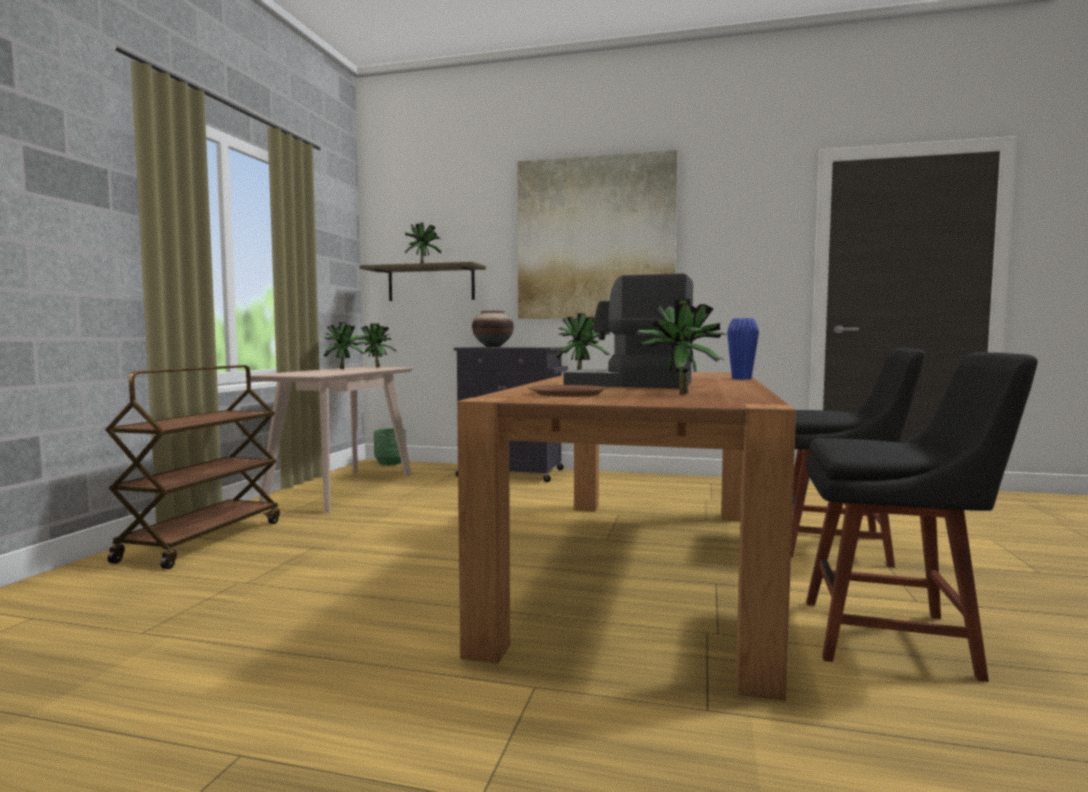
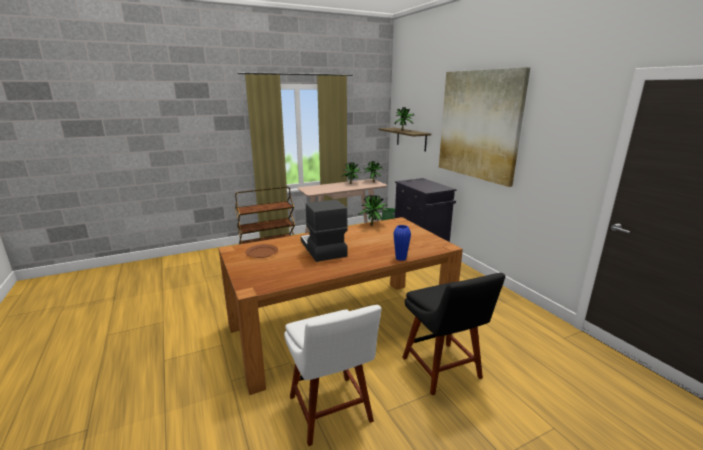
camera: 50 degrees right, 15 degrees up
(493, 346) = (423, 181): vase -> none
(677, 394) = (284, 267): potted plant -> none
(896, 638) = (331, 412): black chair -> white chair

